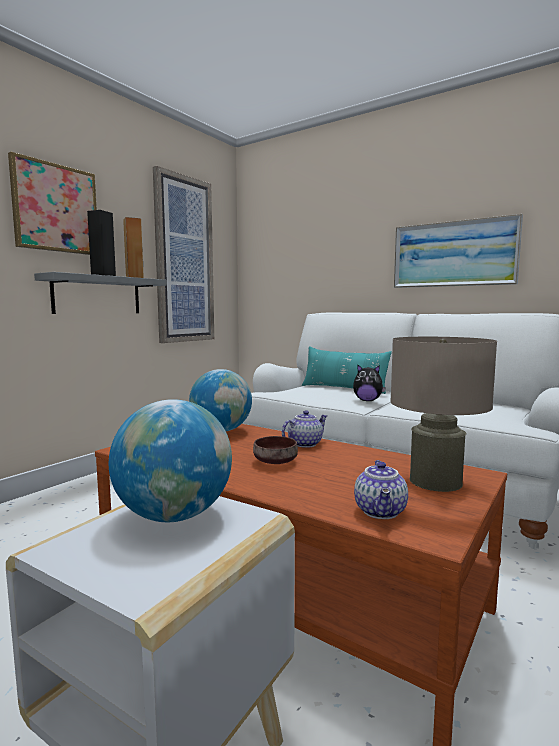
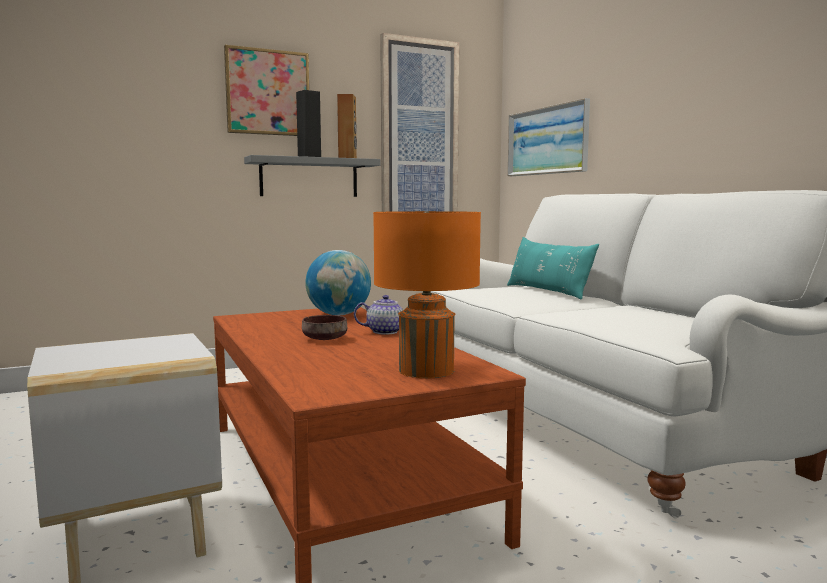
camera: 30 degrees right, 0 degrees up
(174, 516) = (148, 346): globe -> none
(367, 400) = (544, 304): plush toy -> none
(381, 512) = (318, 378): teapot -> none
(435, 481) = (426, 370): beige table lamp -> orange table lamp
(453, 254) = (728, 106): picture -> picture (547, 141)

